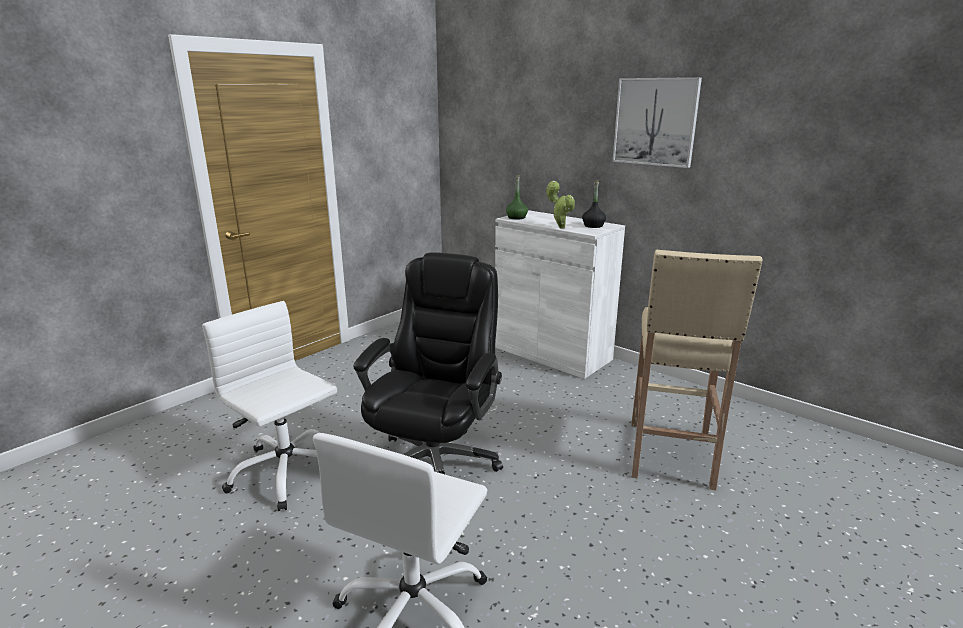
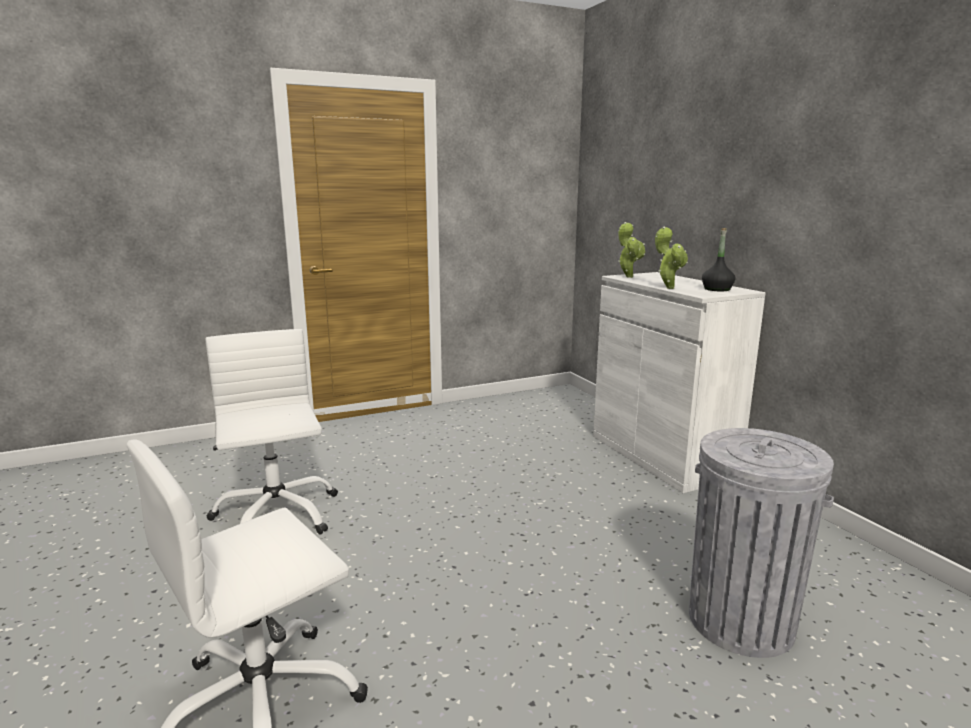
camera: 25 degrees right, 5 degrees down
(435, 462) = (425, 544): black office chair -> none
(516, 217) = (628, 276): green bottle -> potted plant
(655, 122) = (813, 146): picture -> none
(670, 456) = (740, 621): beige stool -> grey trash can

